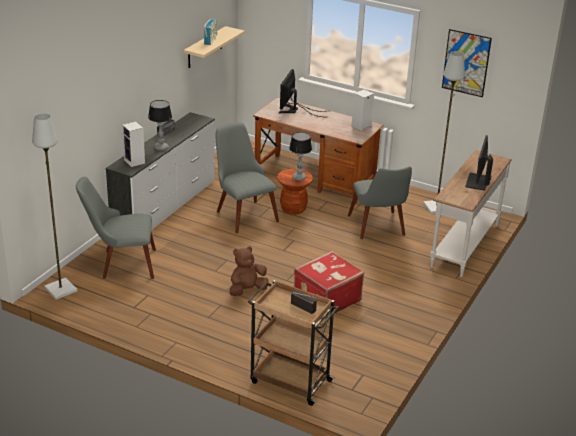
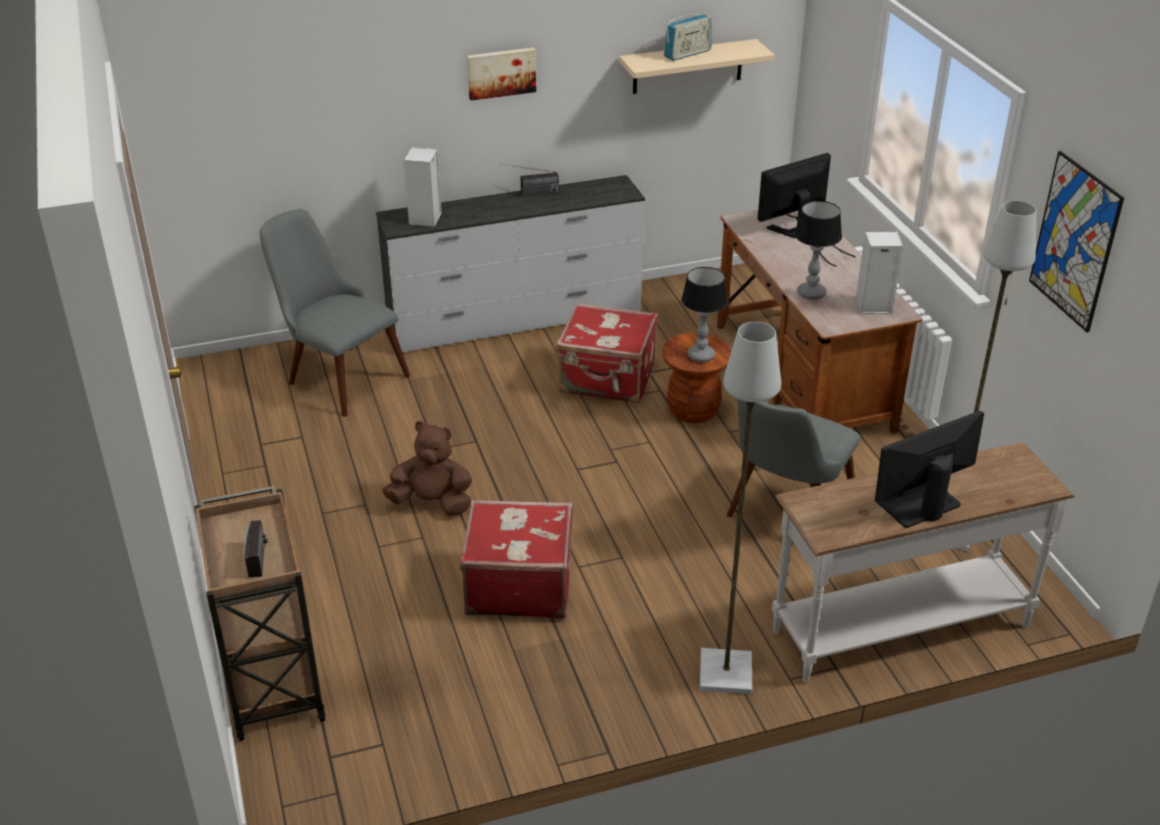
camera: 45 degrees right, 5 degrees up
(60, 289) = (221, 372): grey floor lamp -> grey floor lamp (724, 672)
(145, 72) = (501, 72): none -> picture
(161, 147) = (494, 212): table lamp -> table lamp (811, 293)
(242, 213) = (607, 380): grey chair -> red suitcase

